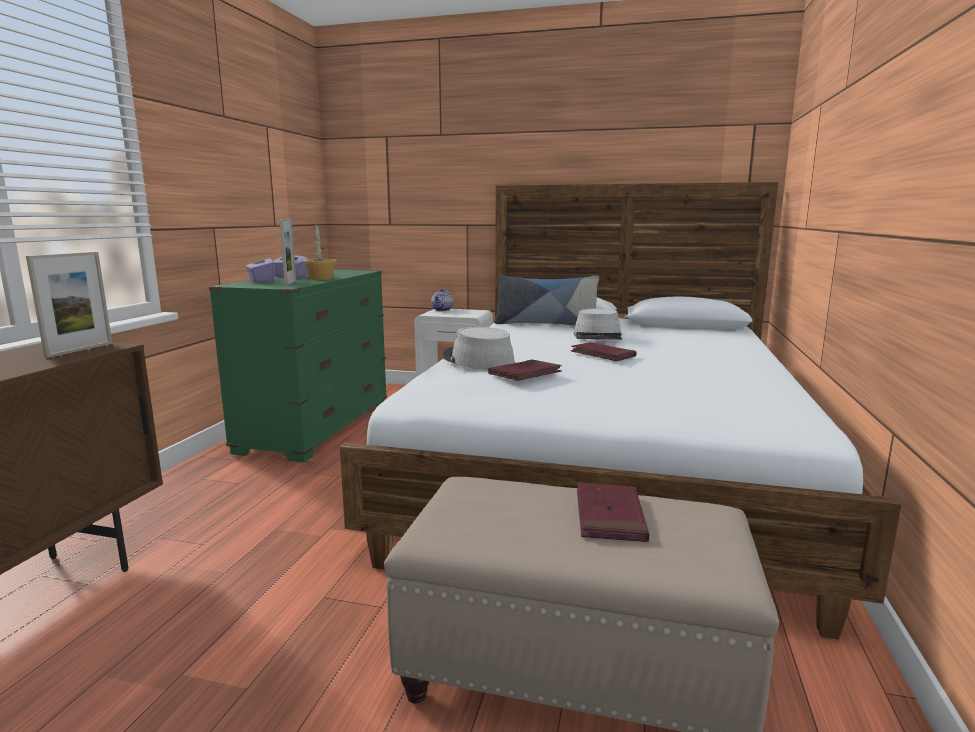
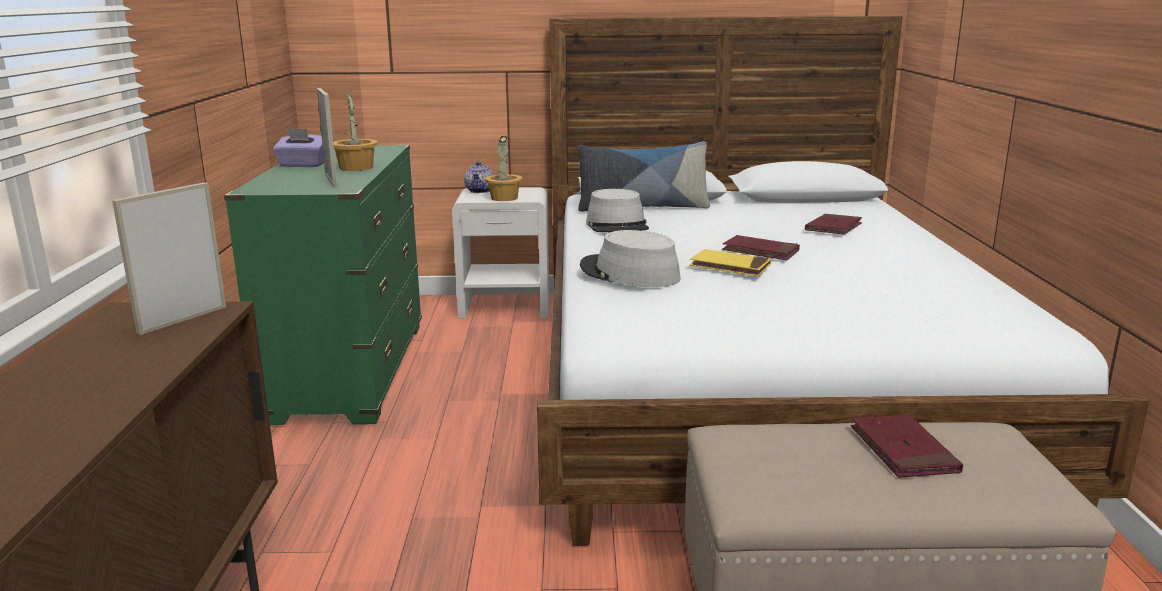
camera: 15 degrees left, 5 degrees up
(80, 350) = (183, 320): picture frame -> picture frame turned 150 degrees counterclockwise
(261, 281) = (279, 178): purple tissue box -> none
(453, 314) = (504, 198): none -> potted plant
(525, 374) = (707, 289): red book -> red book (833, 228)
(563, 362) = (730, 267): none -> yellow book
(598, 336) = (726, 222): grey hat -> grey hat (617, 225)

